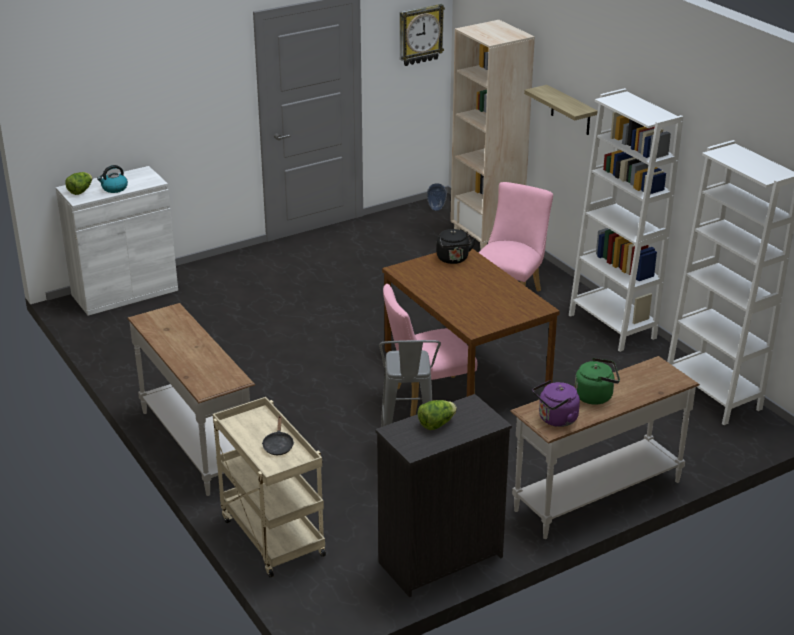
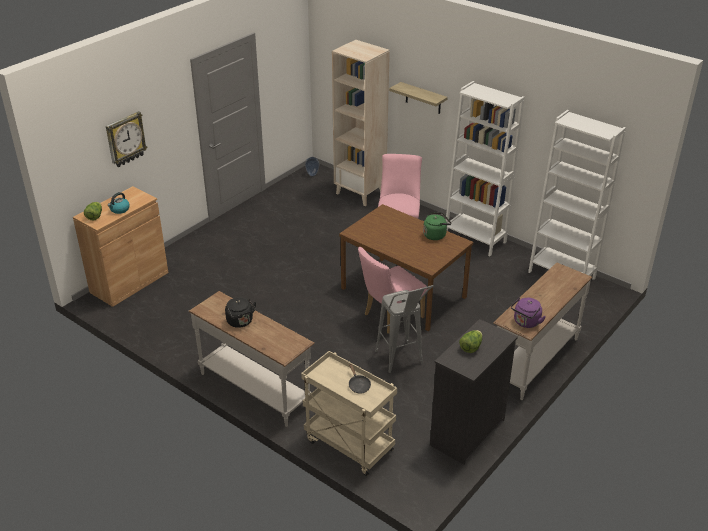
camera: 20 degrees left, 5 degrees up
(125, 292) = (129, 282): white cabinet -> brown cabinet
(420, 34) = (291, 55): wall clock -> wall clock (125, 139)
(453, 259) = (382, 217): black kettle -> black kettle (241, 322)
(596, 396) = (539, 300): green kettle -> green kettle (435, 235)

